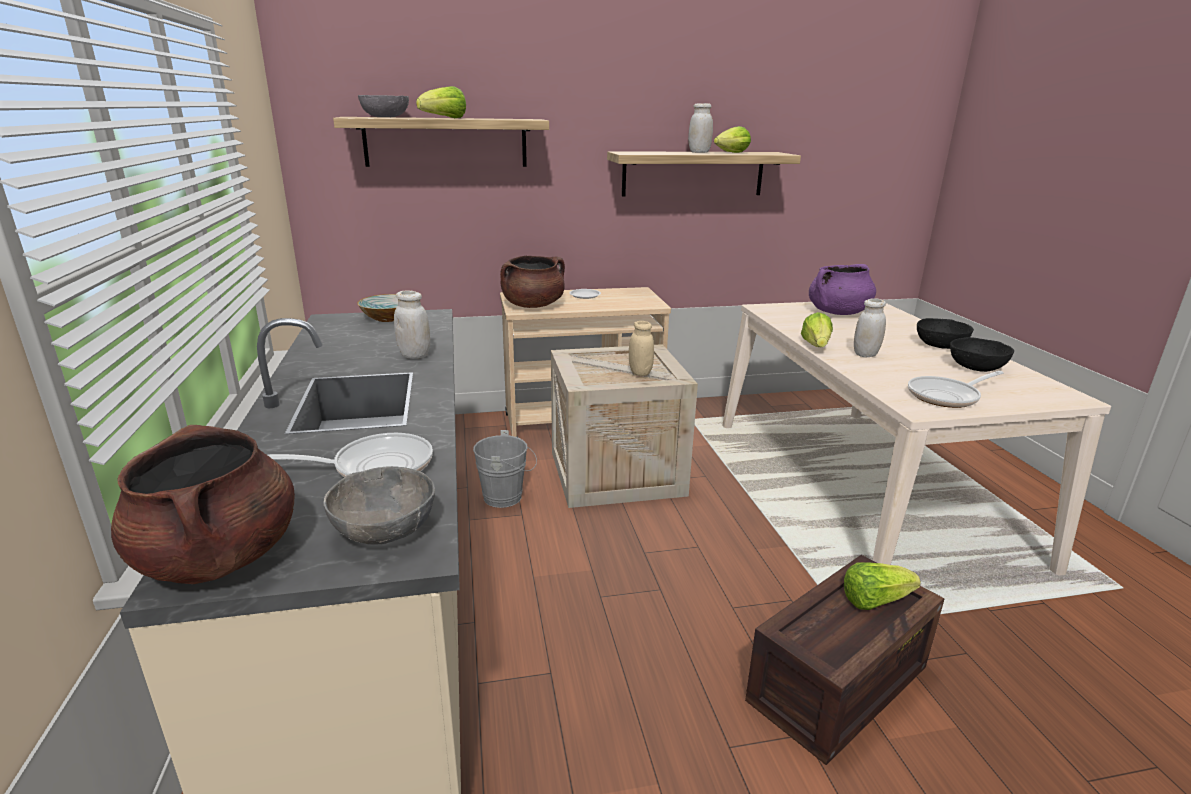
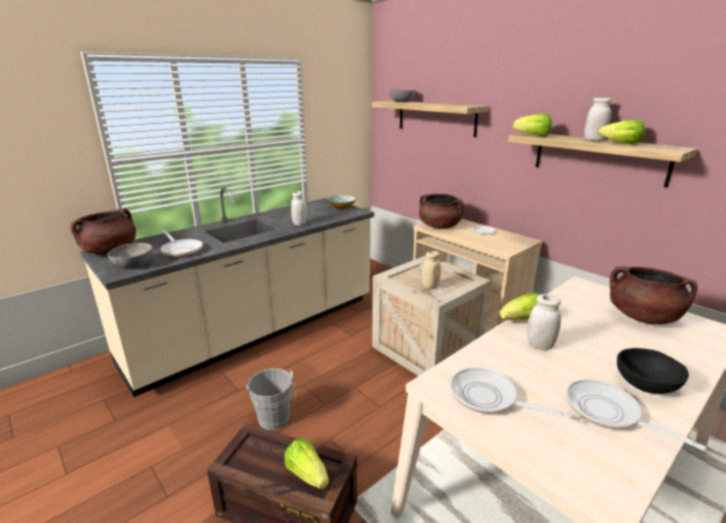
camera: 60 degrees right, 0 degrees up
(445, 118) = (420, 103): lettuce -> lettuce (533, 136)
(507, 497) = (361, 325): grey bucket -> grey bucket (275, 421)
(838, 312) = (642, 317): purple cooking pot -> brown cooking pot
(976, 367) = (608, 413): black bowl -> frying pan

